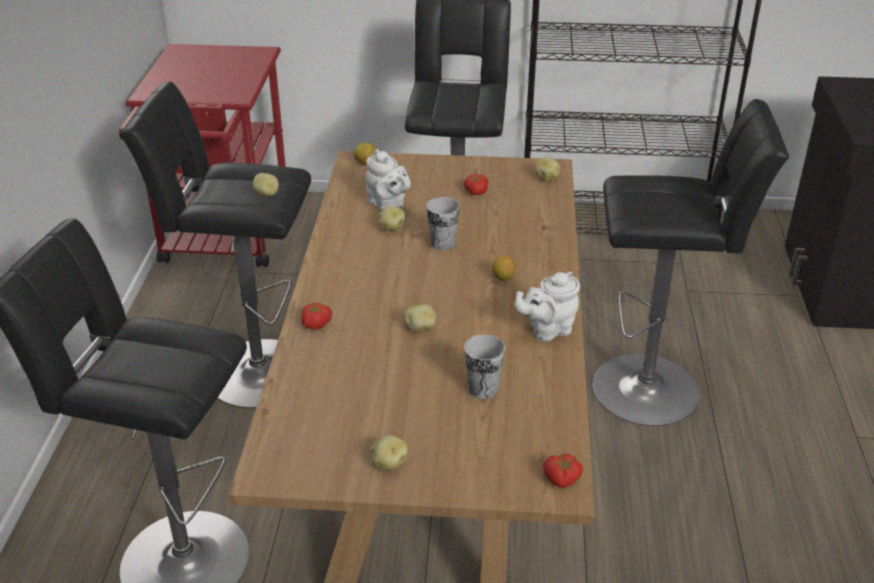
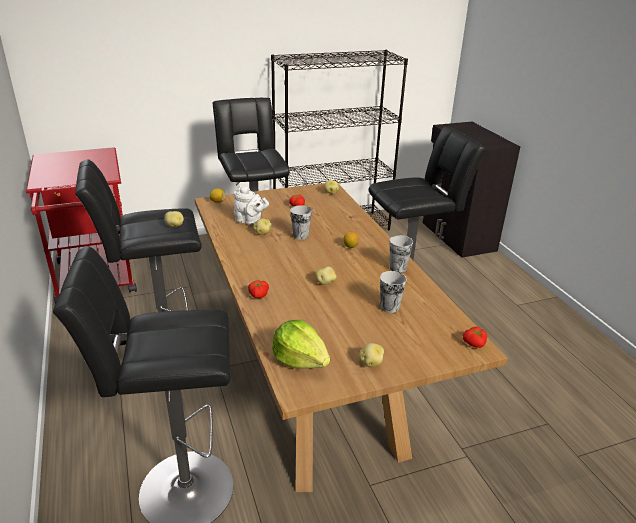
camera: 25 degrees left, 5 degrees down
(301, 431) = (300, 359): none -> lettuce
(547, 330) = (398, 268): white teapot -> cup

